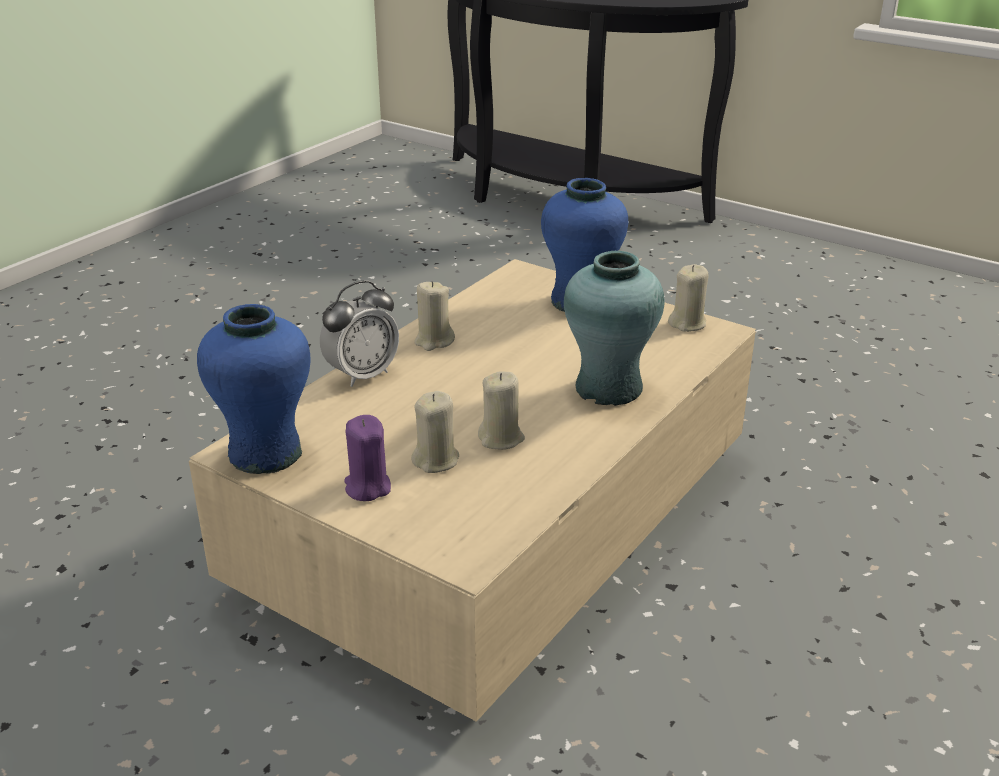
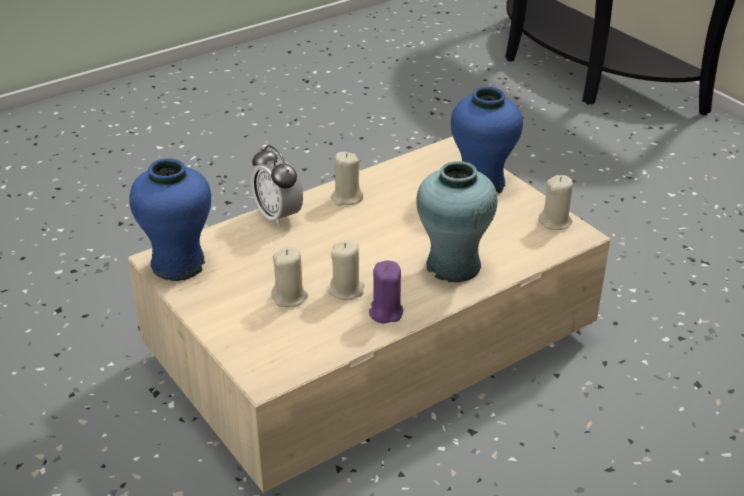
camera: 20 degrees right, 5 degrees up
(362, 375) = (278, 216): alarm clock -> alarm clock turned 75 degrees clockwise
(367, 487) = (231, 307): purple candle -> purple candle (385, 312)

